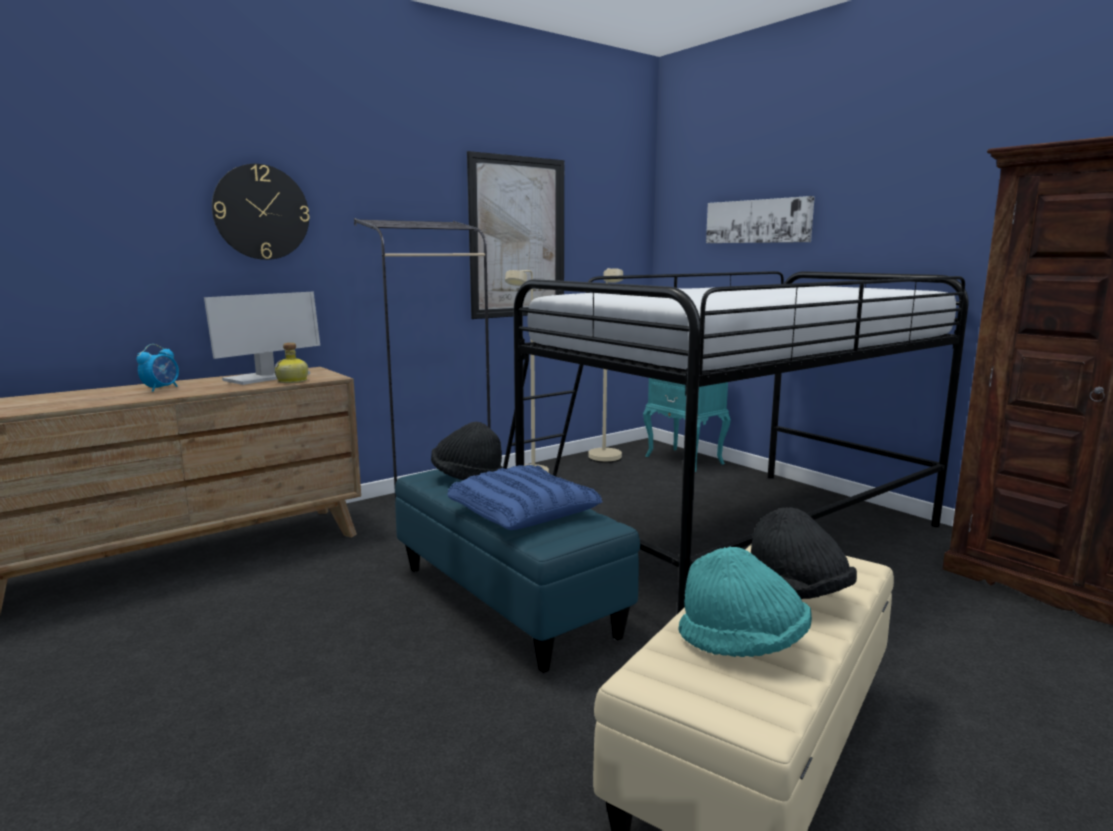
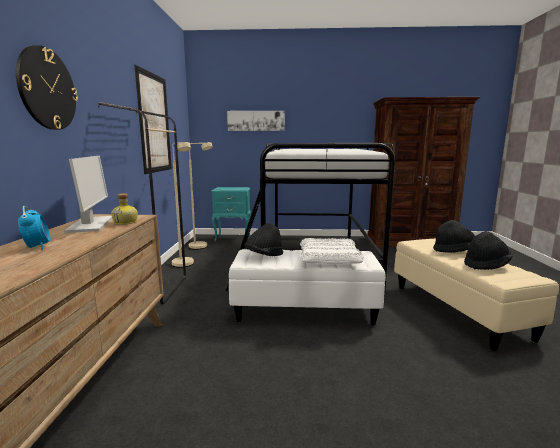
camera: 50 degrees left, 0 degrees up
(508, 601) = (304, 311): blue ottoman -> white ottoman
(523, 512) = (329, 259): blue pillow -> white pillow
(743, 644) = (486, 265): turquoise hat -> black hat

